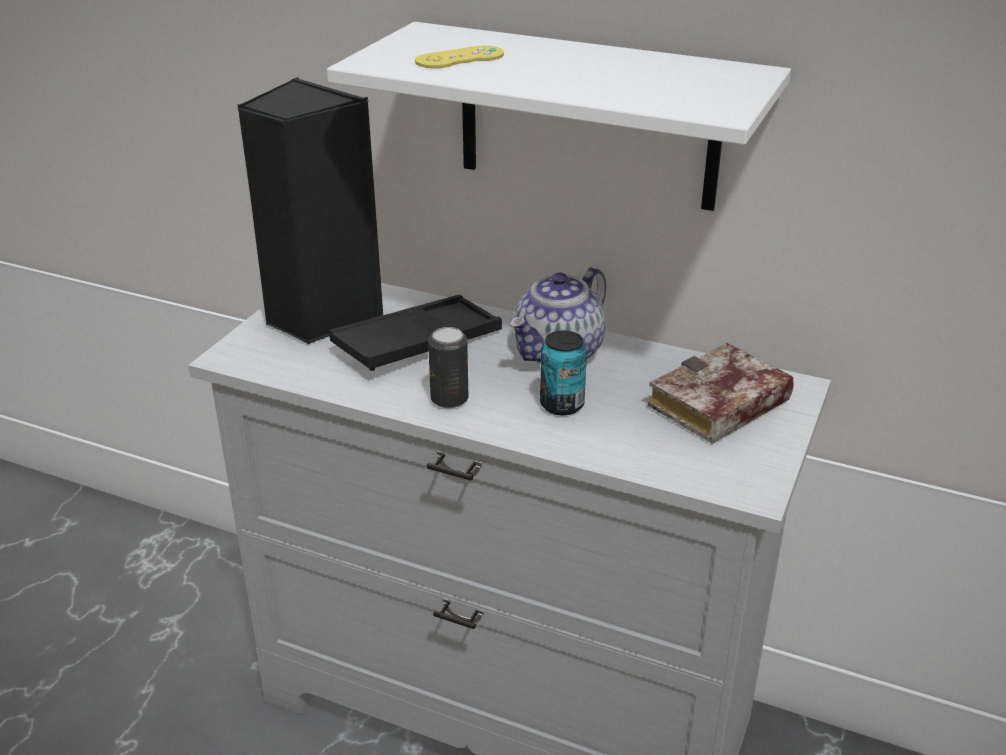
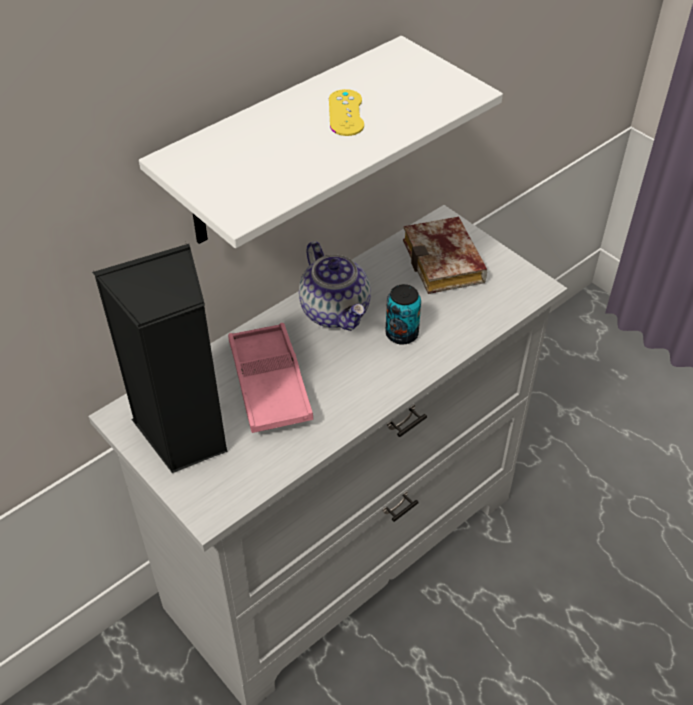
camera: 65 degrees left, 15 degrees up
(417, 342) = (269, 383): black tray -> pink tray
(449, 399) = (360, 390): can -> none
(460, 58) = (269, 163): yellow game controller -> yellow game controller (346, 113)

